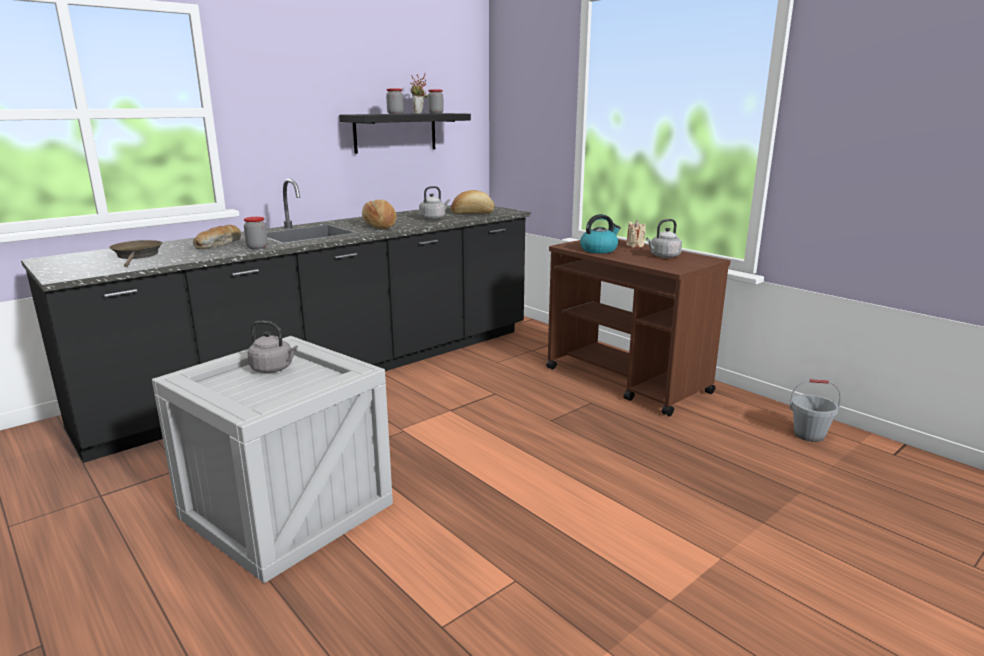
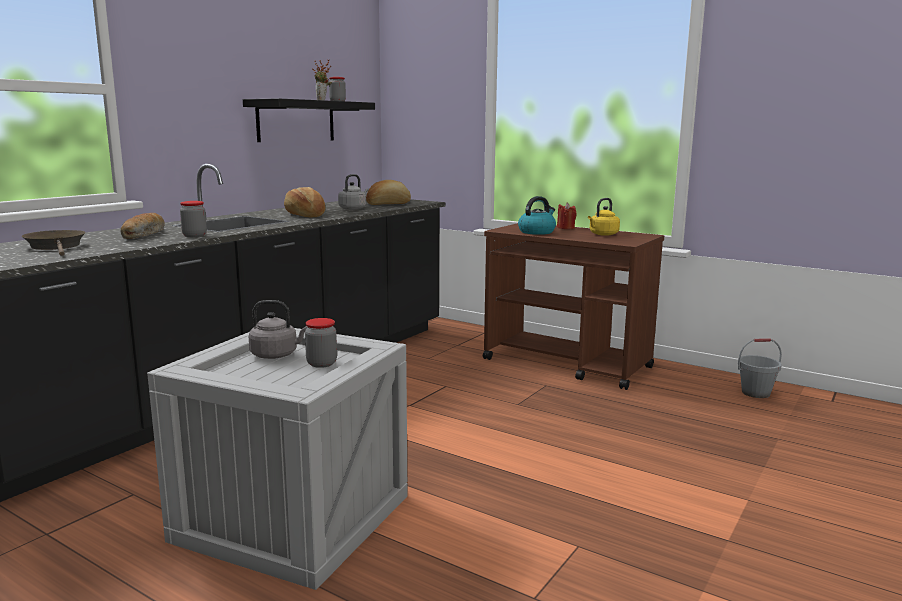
camera: 15 degrees left, 5 degrees down
(395, 114) = (304, 99): jar -> jar (321, 363)
(635, 246) = (565, 228): beige candle -> red candle
(663, 256) = (602, 234): grey kettle -> yellow kettle

